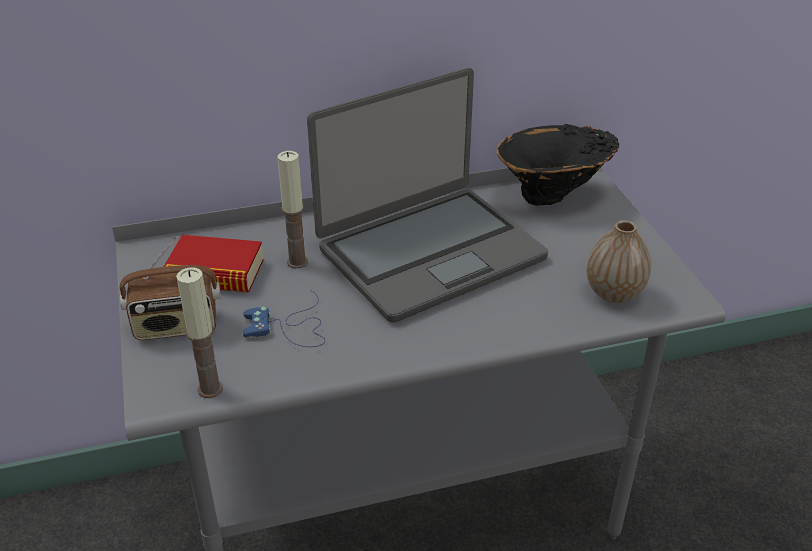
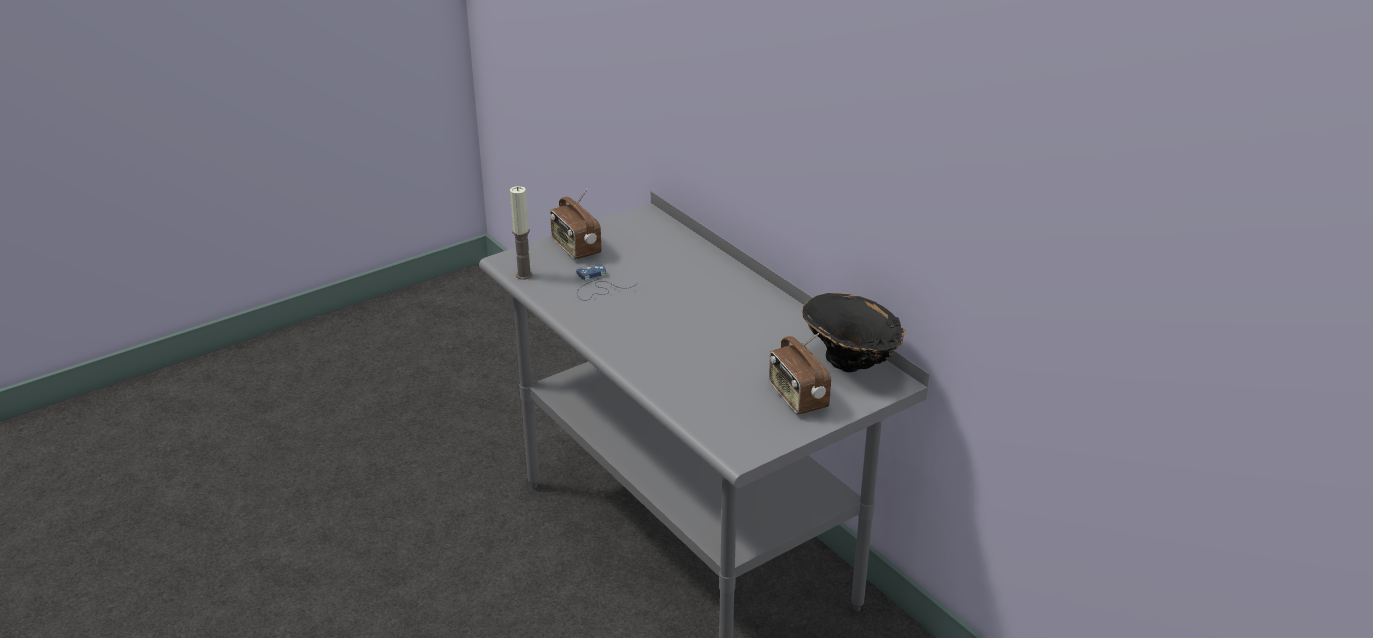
camera: 70 degrees right, 5 degrees down
(215, 273) = (638, 245): book -> none
(297, 262) = (671, 272): candle -> none
(429, 252) = (720, 322): laptop -> none
(595, 239) = (797, 397): none -> radio
(613, 293) = (722, 415): vase -> none

